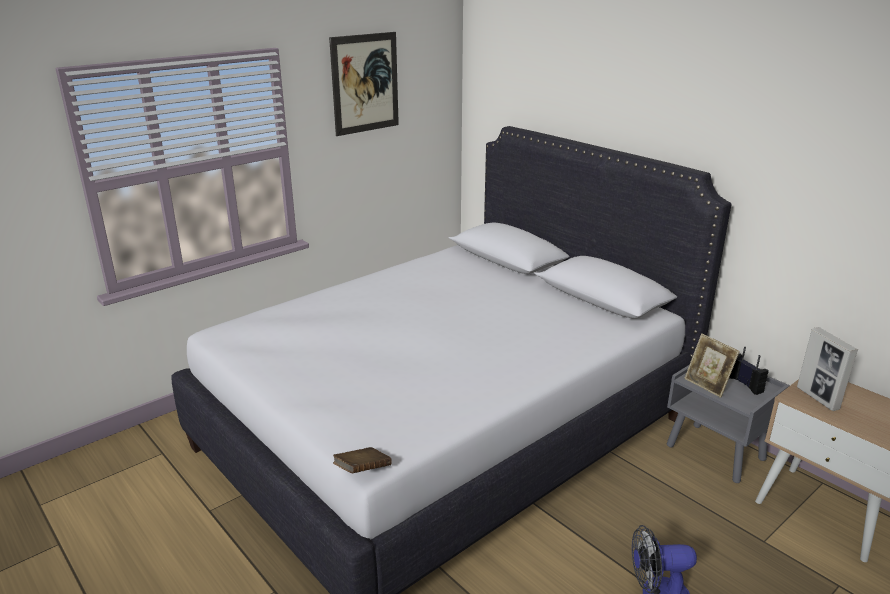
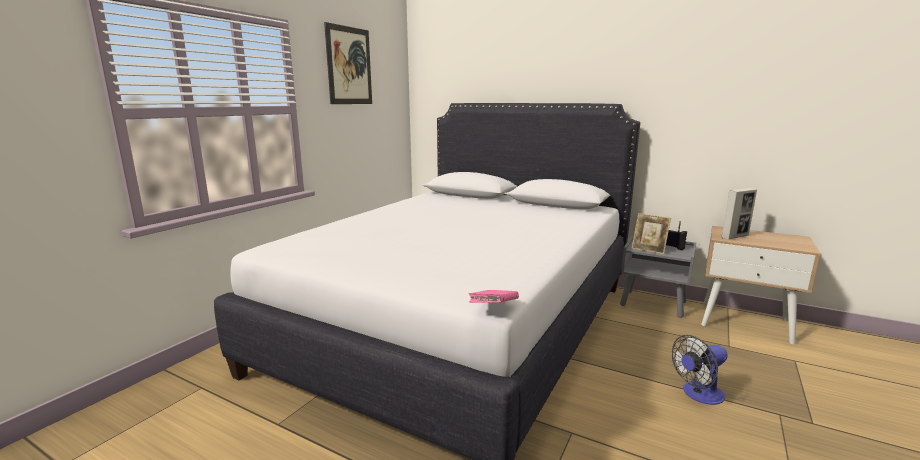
camera: 20 degrees left, 10 degrees down
(362, 471) = (493, 308): brown book -> pink book
(817, 398) = (735, 237): picture frame -> picture frame turned 75 degrees counterclockwise

